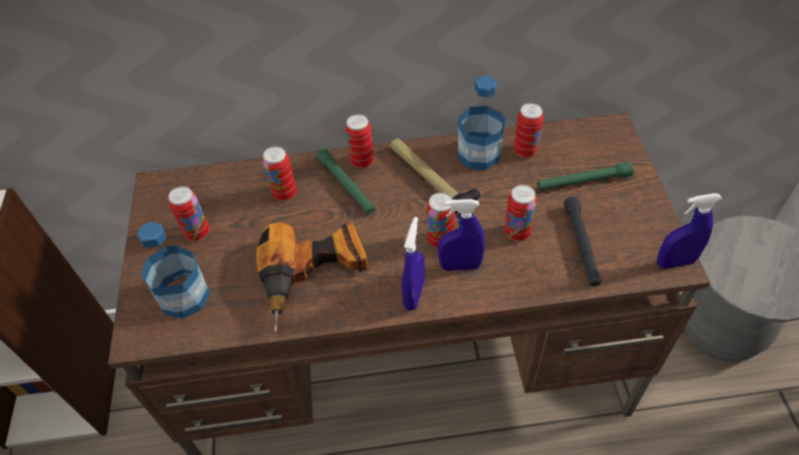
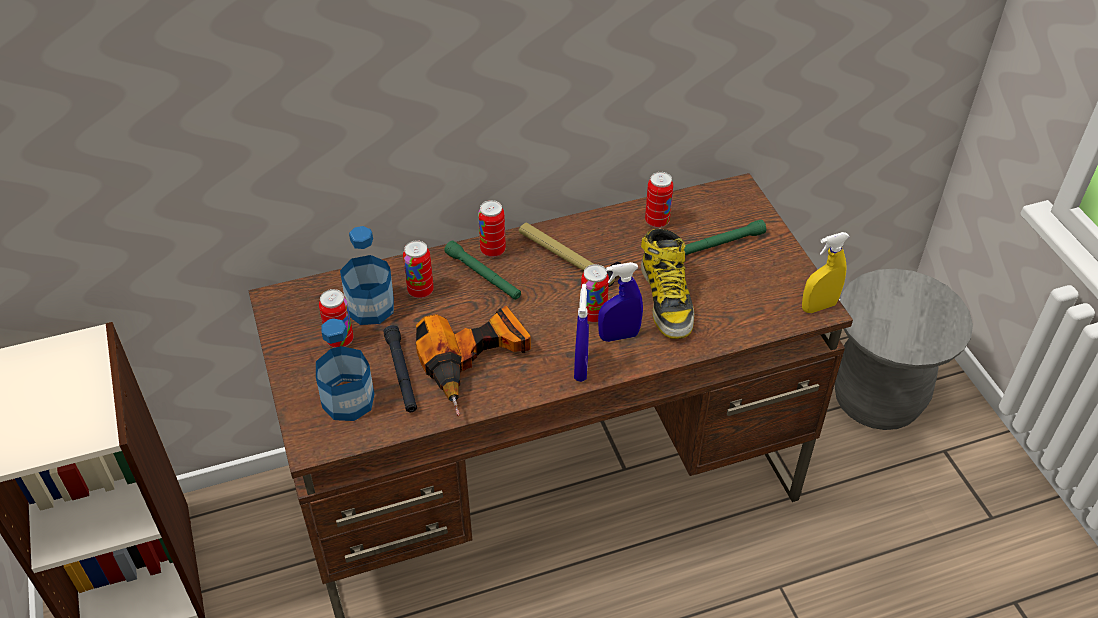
camera: 15 degrees left, 5 degrees down
(479, 154) = (611, 229): bottle -> bottle (370, 307)
(517, 232) = (666, 299): can -> boot
(581, 245) = (730, 302): black flashlight -> black flashlight (401, 374)
(675, 262) = (818, 306): blue spray bottle -> yellow spray bottle

